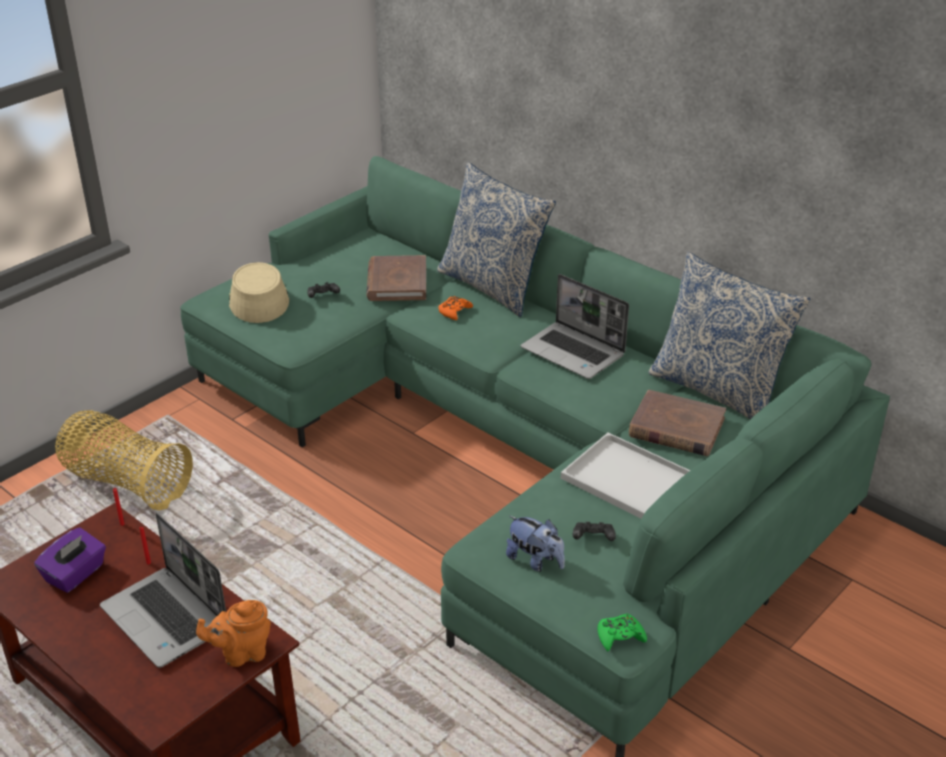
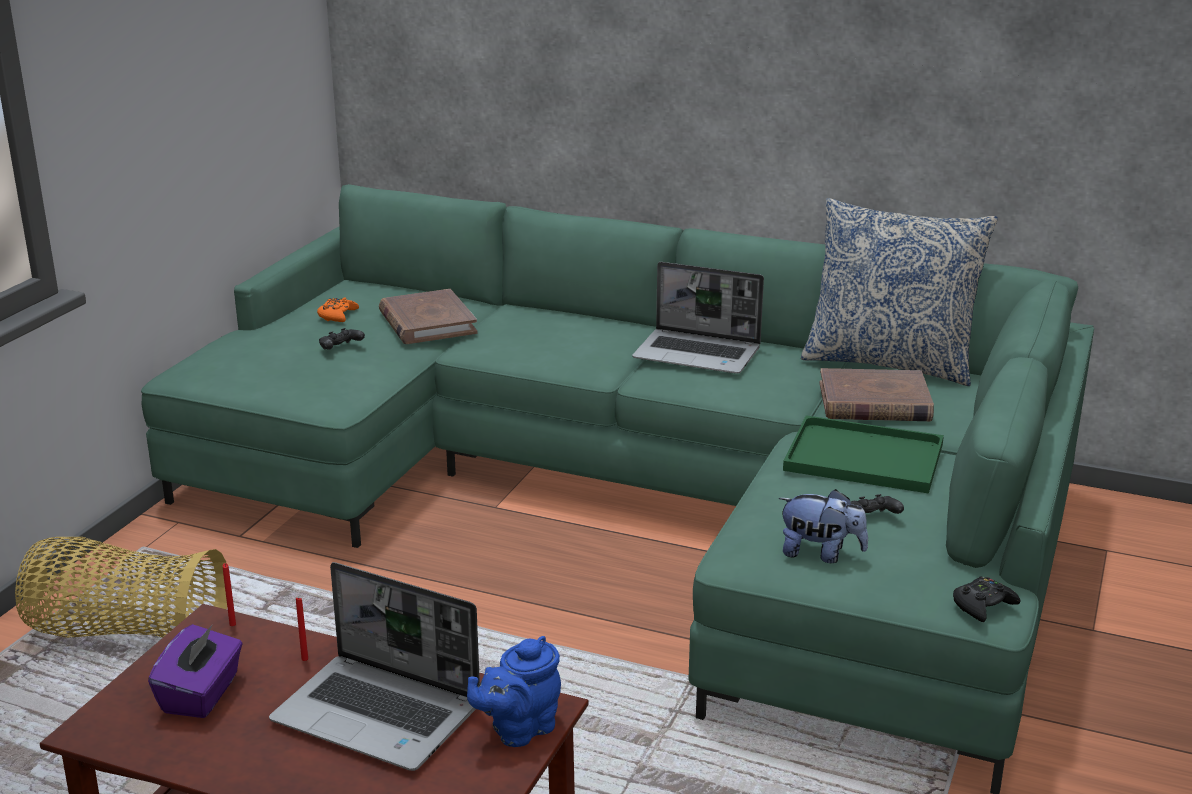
camera: 20 degrees left, 10 degrees down
(241, 653) = (518, 729): orange teapot -> blue teapot
(258, 299) = (253, 363): beige hat -> none
(454, 311) = (522, 339): orange game controller -> orange game controller (337, 315)
(493, 286) = (550, 310): pillow -> none
(620, 636) = (983, 606): green game controller -> black game controller
(626, 479) = (860, 457): white tray -> green tray

